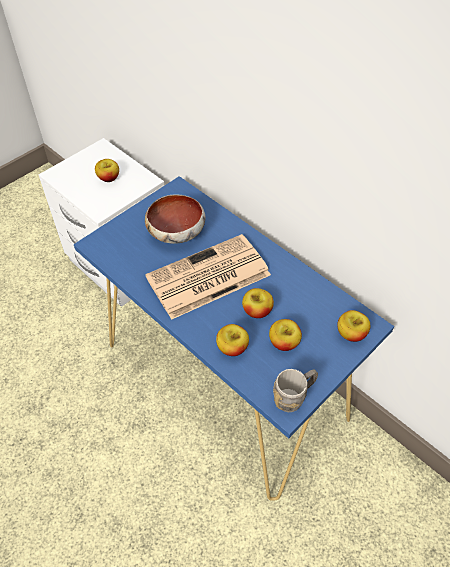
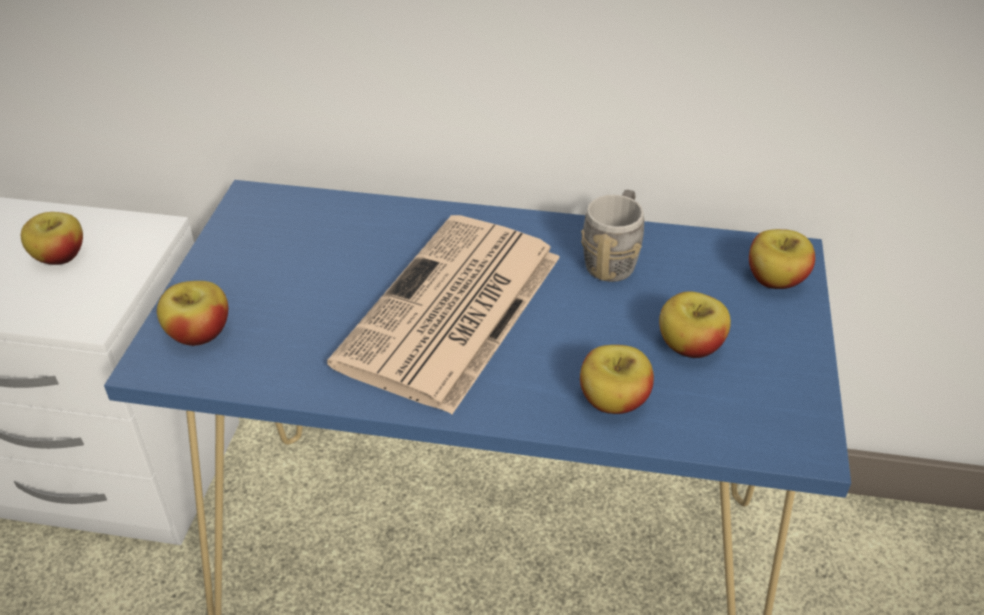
camera: 35 degrees left, 10 degrees down
(177, 231) = (318, 266): bowl -> none
(257, 311) = (595, 322): apple -> apple (199, 334)
(294, 397) = (795, 420): grey mug -> grey mug (613, 259)

